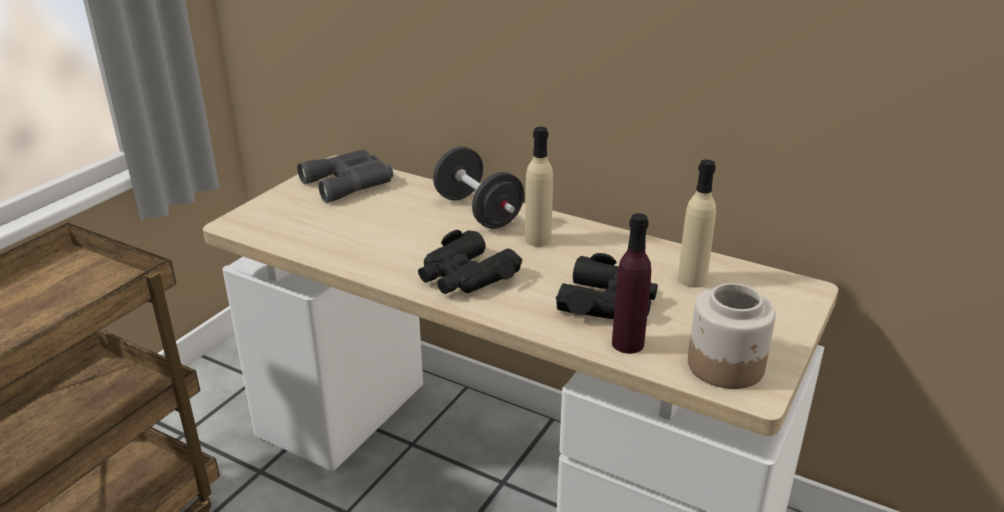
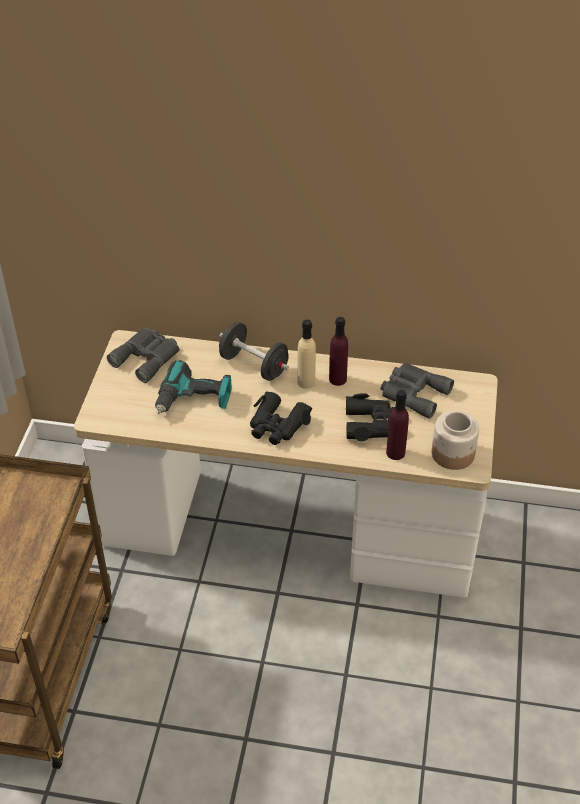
camera: 20 degrees left, 15 degrees up
(373, 229) = (194, 400): none -> power drill
(585, 245) = (337, 379): none -> purple bottle
(692, 279) = (413, 393): beige bottle -> grey binoculars

